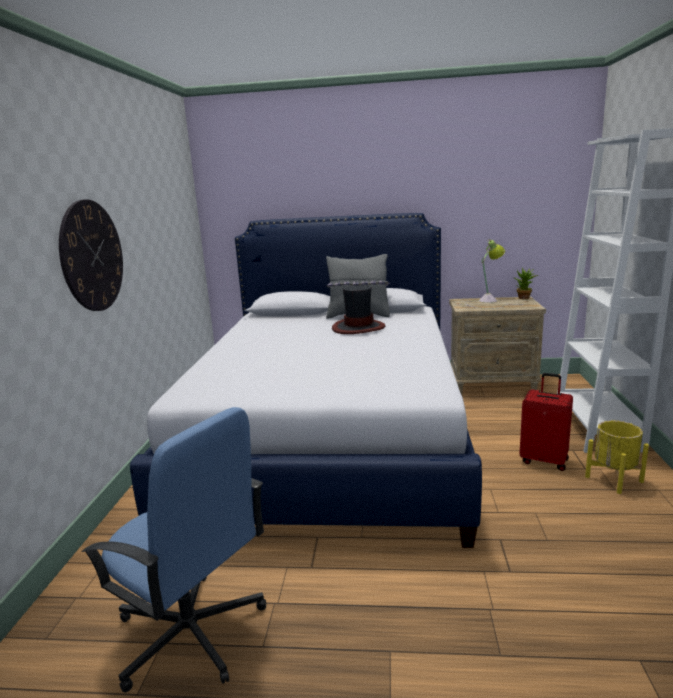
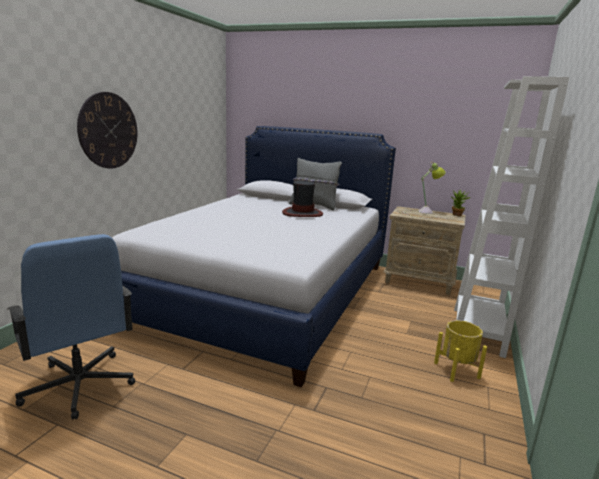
camera: 15 degrees right, 0 degrees up
(544, 460) = (411, 343): red suitcase -> none

